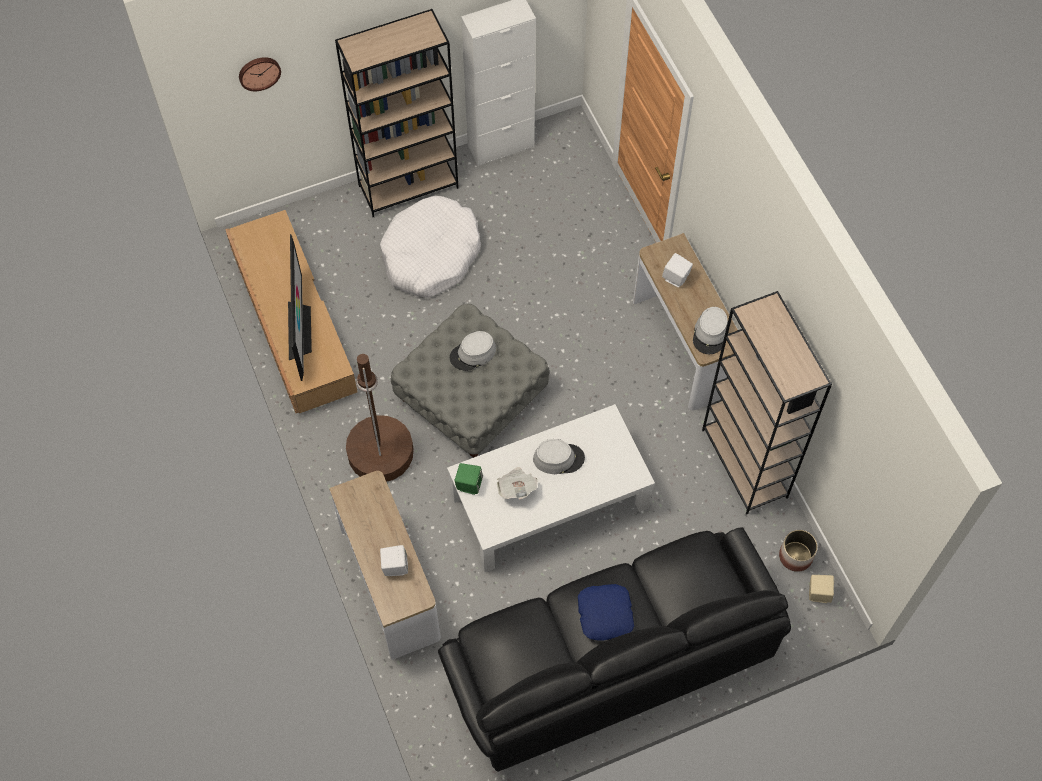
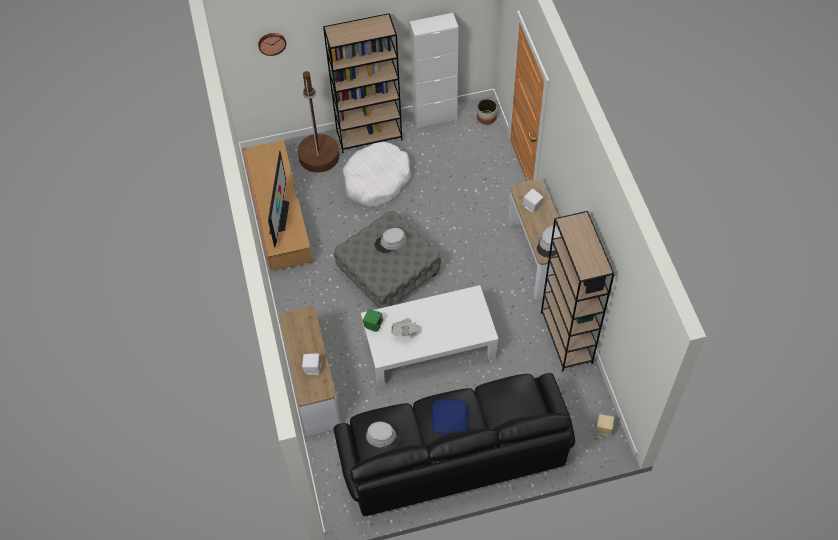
camera: 10 degrees right, 5 degrees down
(380, 452) = (321, 302): brown floor lamp -> brown floor lamp (318, 156)
(558, 458) = (436, 315): grey hat -> grey hat (384, 436)
(795, 556) = (592, 402): planter -> planter (486, 117)

